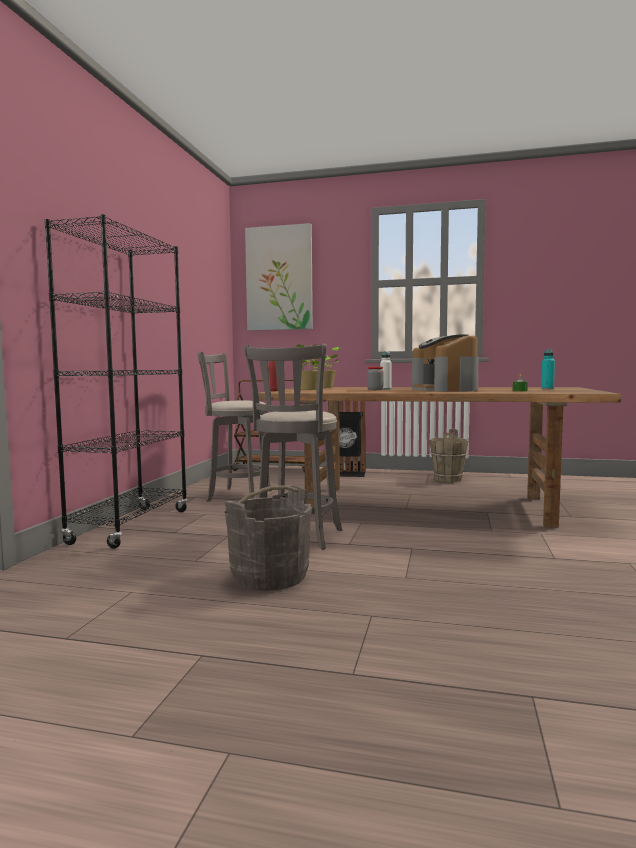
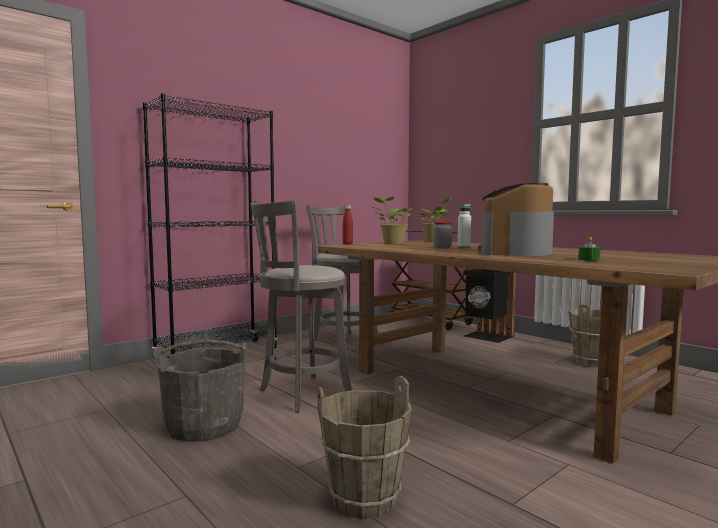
camera: 35 degrees right, 0 degrees up
(279, 278) = (446, 127): picture -> none
(484, 580) = (365, 500): none -> brown bucket
(547, 389) = (663, 259): turquoise bottle -> none

